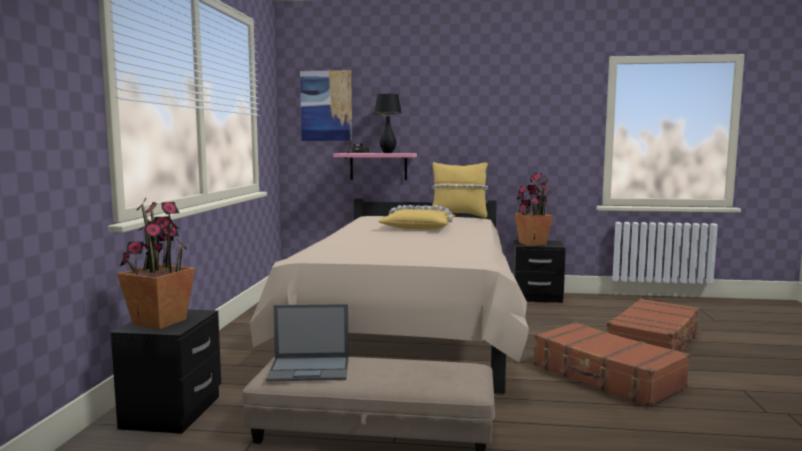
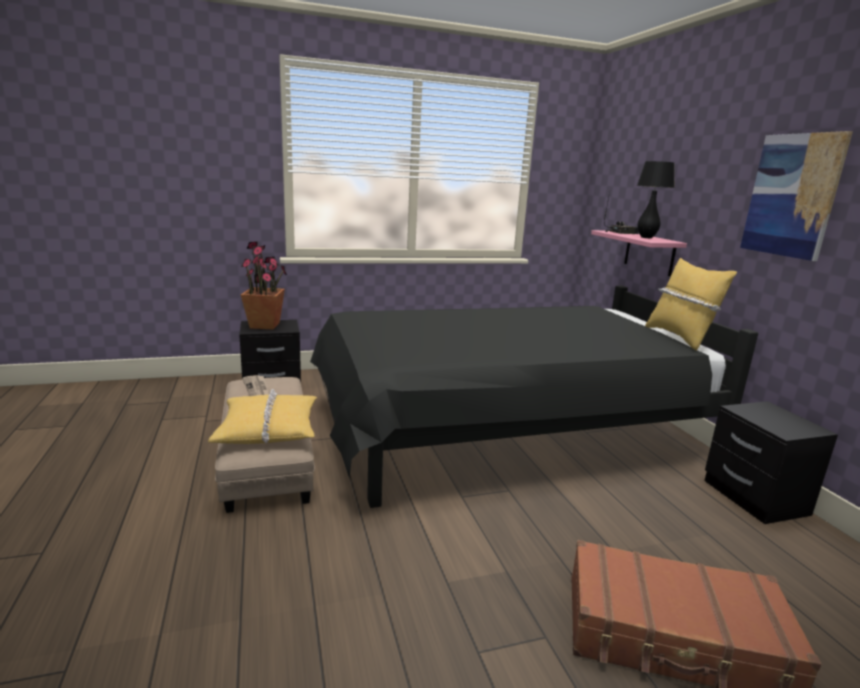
camera: 65 degrees right, 10 degrees up
(310, 369) = (257, 389): laptop -> newspaper
(326, 106) = (621, 174): picture -> picture (792, 195)
(409, 330) = (504, 431): beige bed -> black bed
(419, 227) = (549, 328): yellow pillow -> yellow pillow (268, 428)
(532, 243) = (763, 414): potted plant -> none
(606, 377) = (470, 582): brown suitcase -> none

